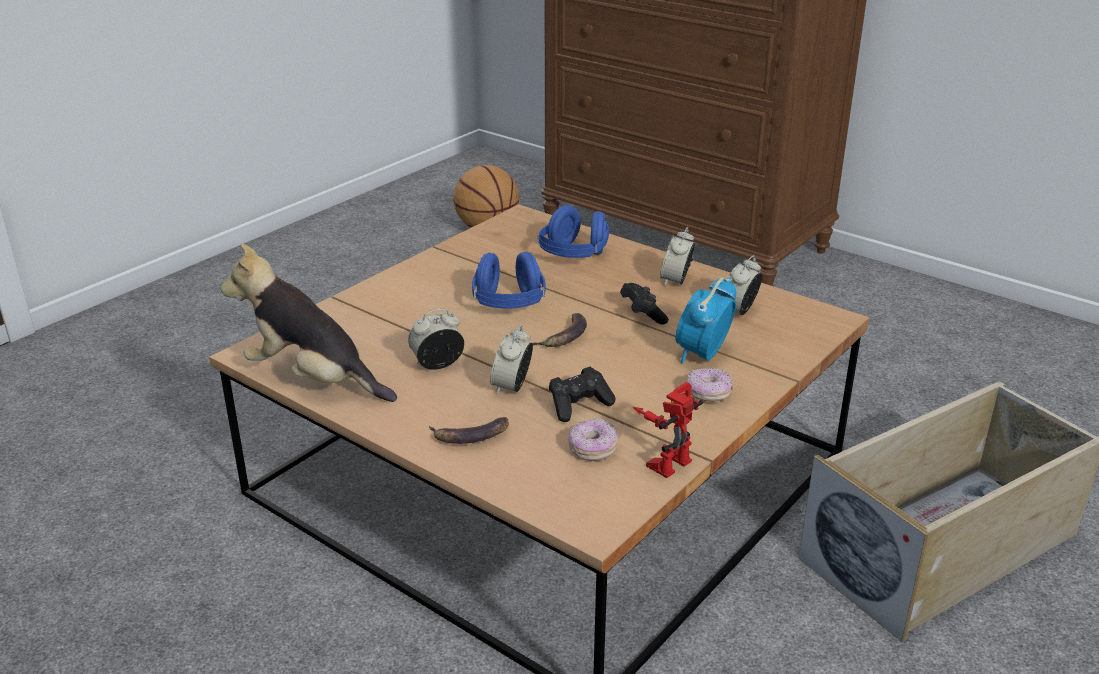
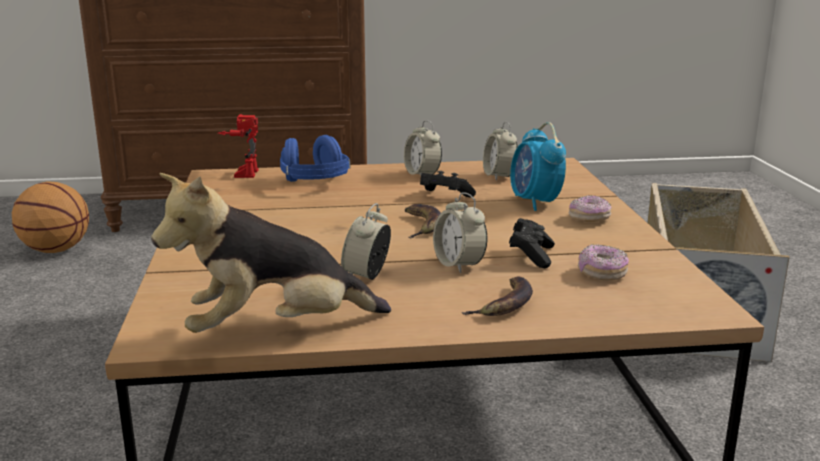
camera: 45 degrees left, 10 degrees down
(509, 304) = (333, 223): blue headphones -> none
(666, 460) = (655, 259): toy robot -> toy robot (242, 173)

